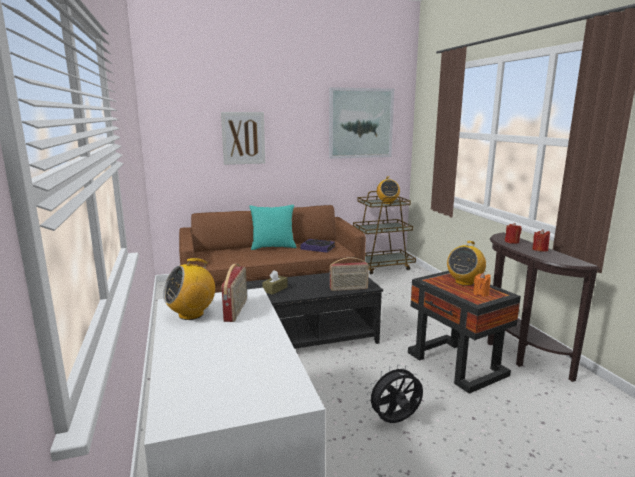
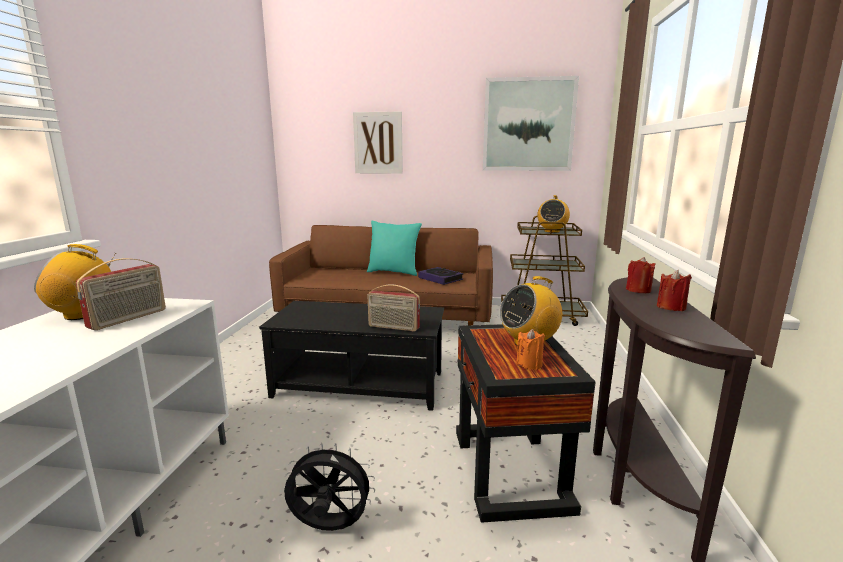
camera: 25 degrees right, 0 degrees up
(275, 289) = (311, 314): brown tissue box -> none

